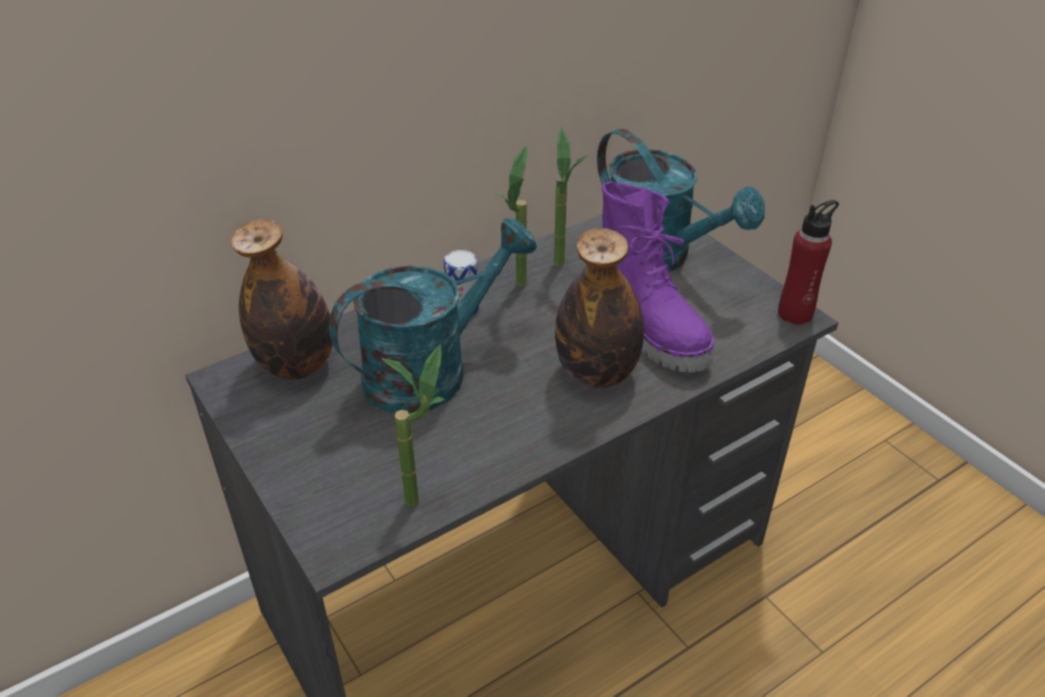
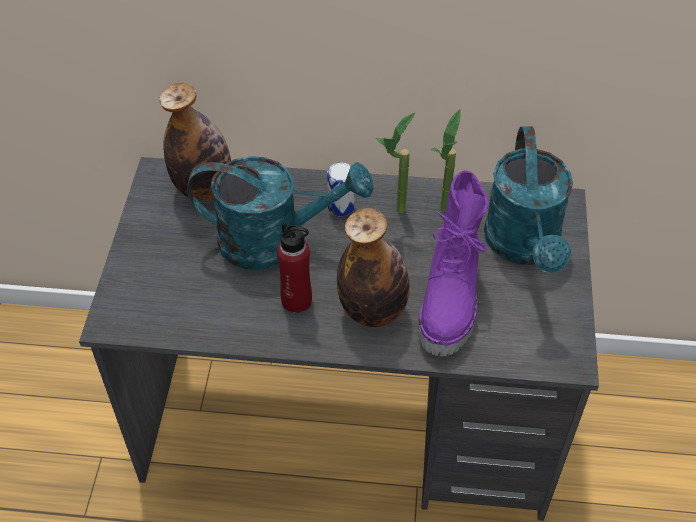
camera: 40 degrees right, 10 degrees up
(425, 496) = (185, 324): potted plant -> none
(795, 314) = (572, 357): red bottle -> red bottle (296, 301)

